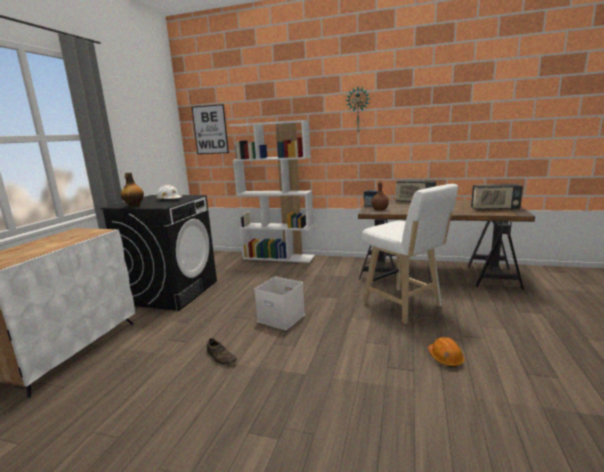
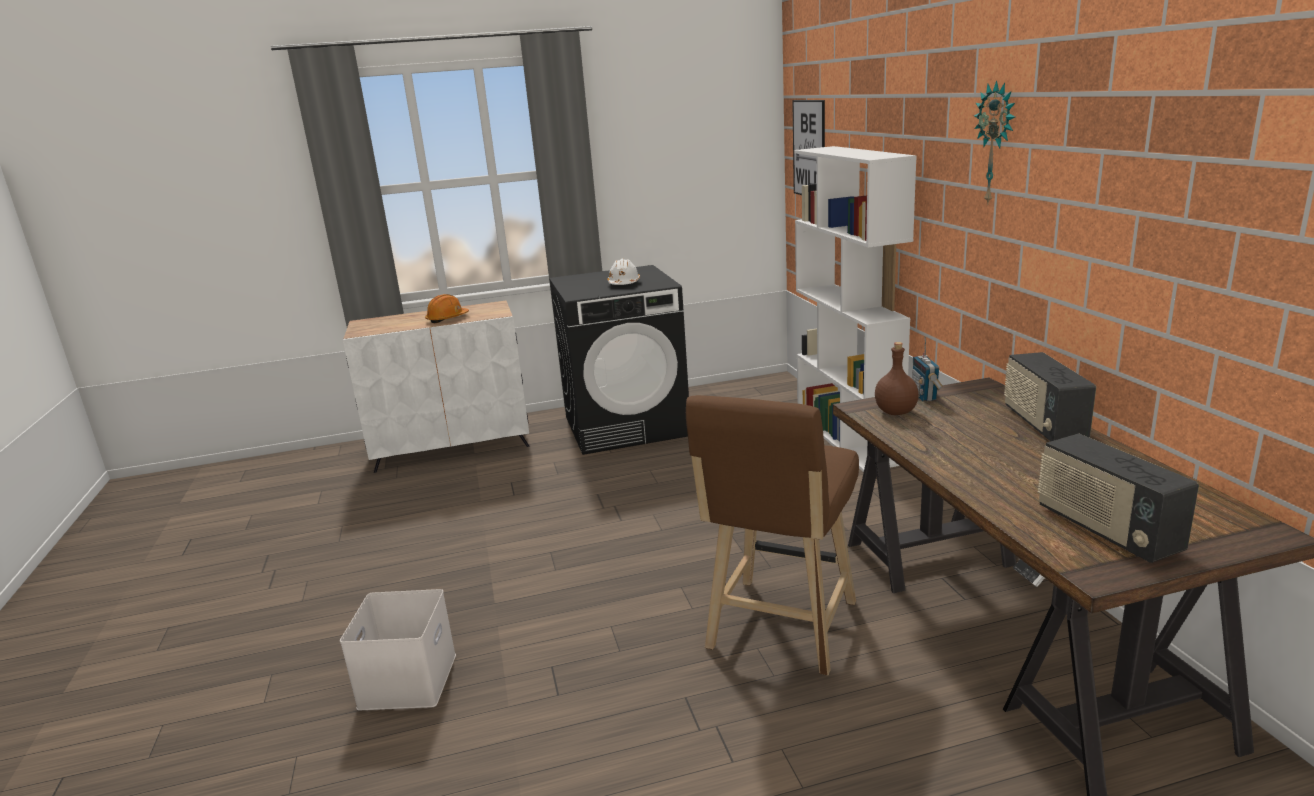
camera: 60 degrees right, 5 degrees up
(134, 206) = (570, 285): bottle -> none
(221, 357) = (494, 531): brown shoe -> none
(280, 318) = (623, 529): white storage box -> white storage box (407, 679)
(404, 306) = (779, 630): white stool -> brown stool
(445, 358) = (617, 721): orange hard hat -> orange hard hat (447, 319)

